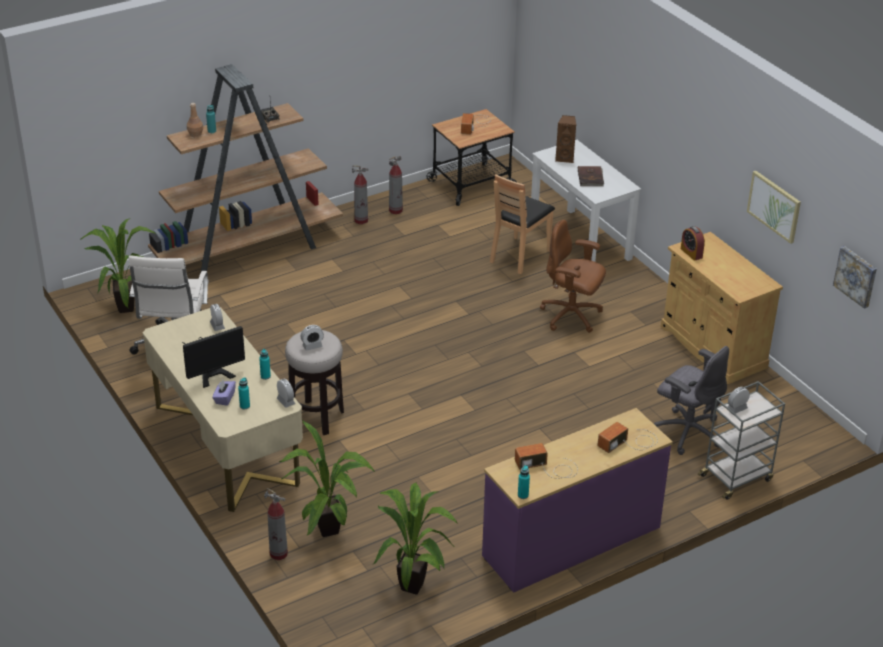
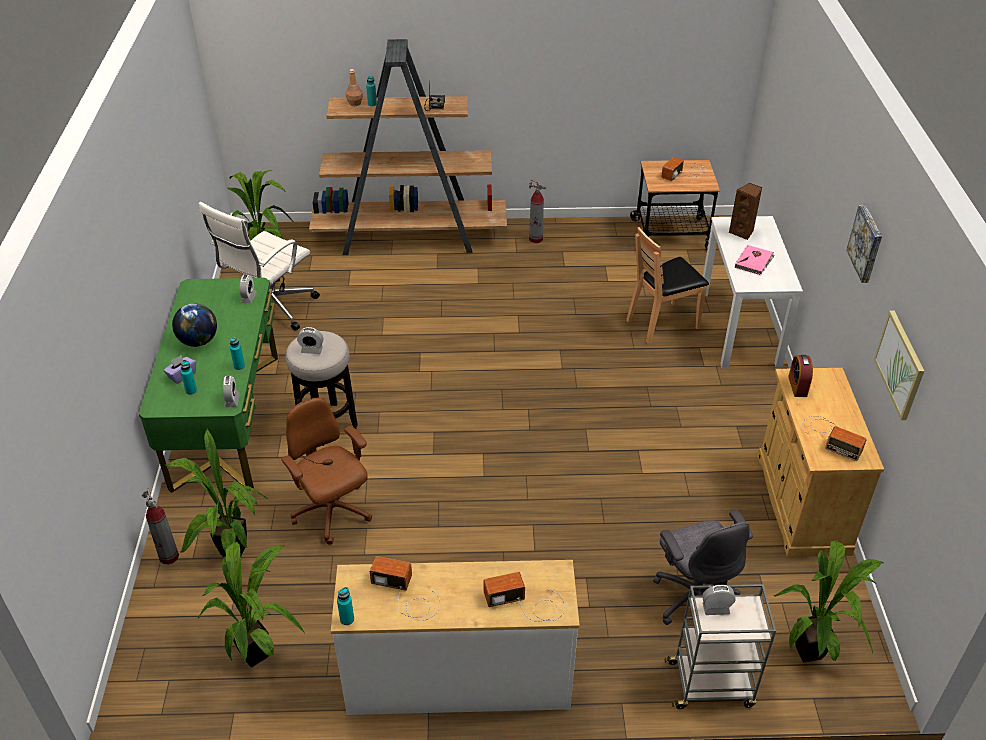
camera: 30 degrees right, 5 degrees up
(211, 370) = (198, 341): monitor -> globe
(226, 444) = (227, 420): beige desk -> green desk
(395, 210) = (576, 239): fire extinguisher -> none
(571, 316) = (666, 408): brown office chair -> brown office chair (332, 513)
(572, 542) = (458, 681): purple dresser -> white dresser
(591, 177) = (754, 261): brown book -> pink book
(736, 278) = (830, 436): none -> radio
(785, 434) = (814, 652): none -> potted plant
(856, 276) = (953, 500): picture -> picture (867, 243)

